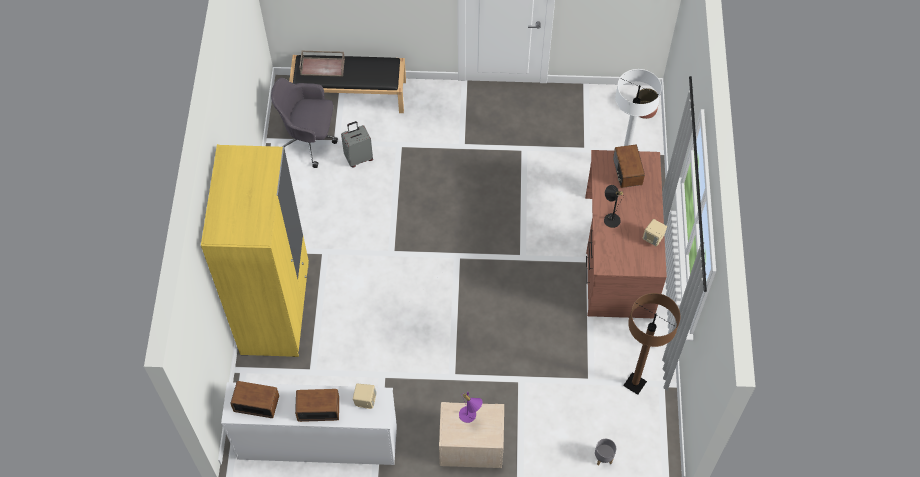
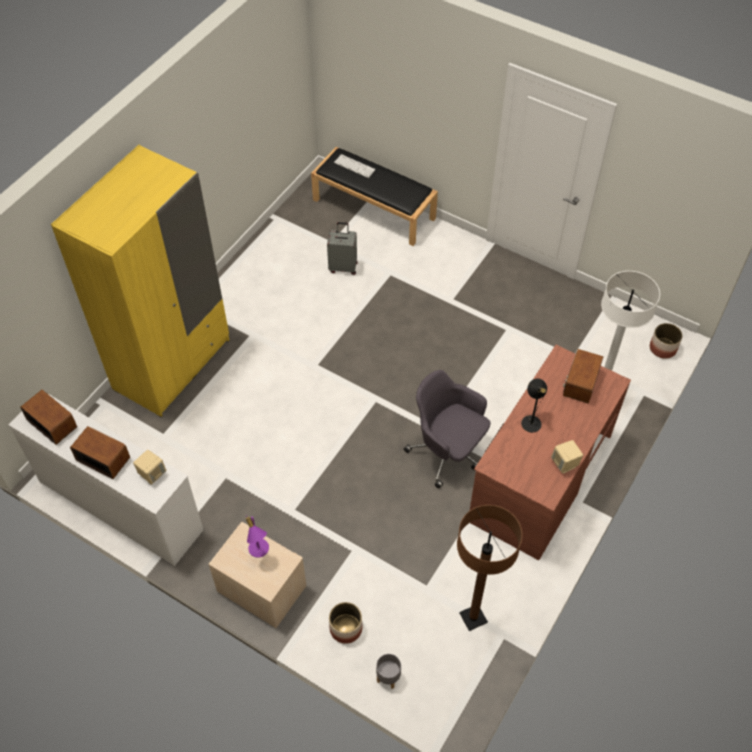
camera: 30 degrees right, 5 degrees down
(309, 140) = (309, 232): grey office chair -> grey office chair (447, 452)
(323, 66) = (354, 166): brown tray -> keyboard
(551, 440) = (345, 628): none -> planter

